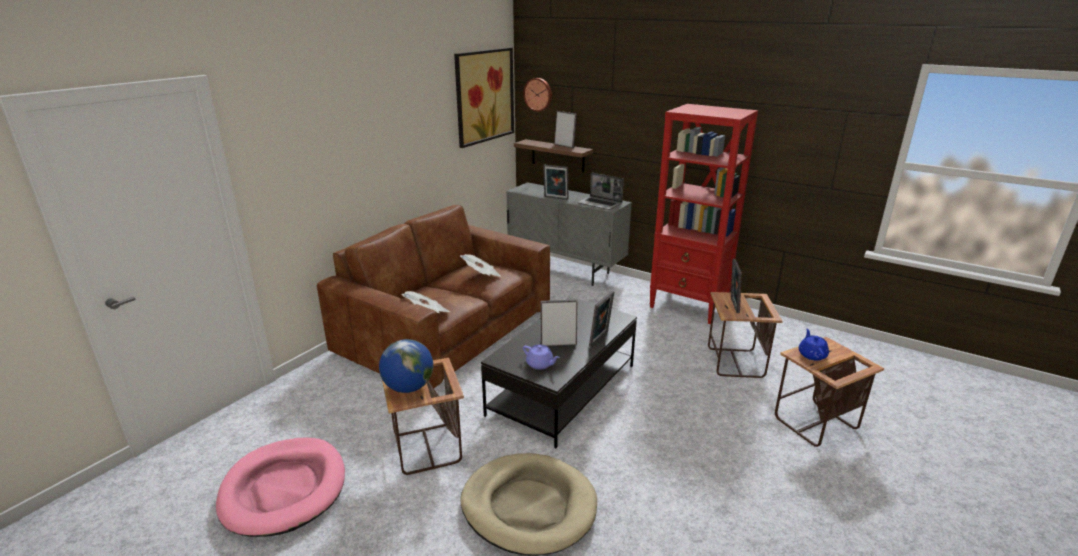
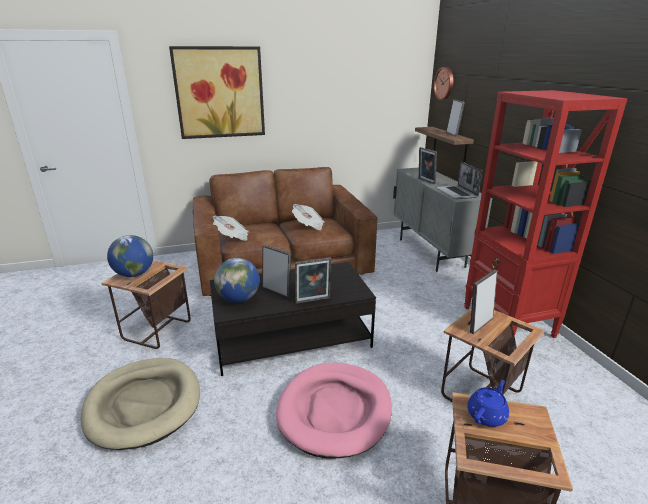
camera: 40 degrees right, 0 degrees up
(284, 489) = (70, 314): pink dog bed -> pink dog bed (335, 411)
(484, 96) = (390, 80): picture -> picture (220, 93)
(540, 364) = (238, 299): purple teapot -> globe

